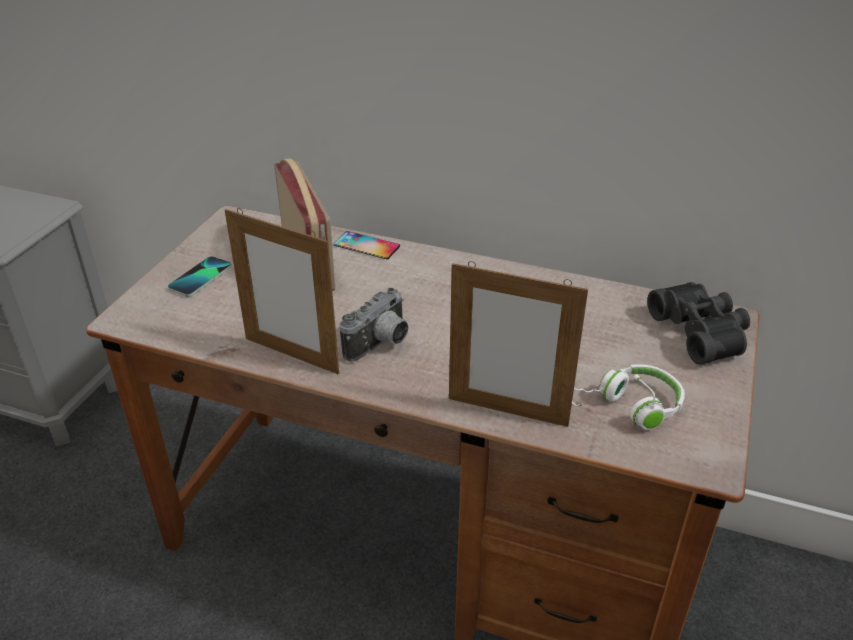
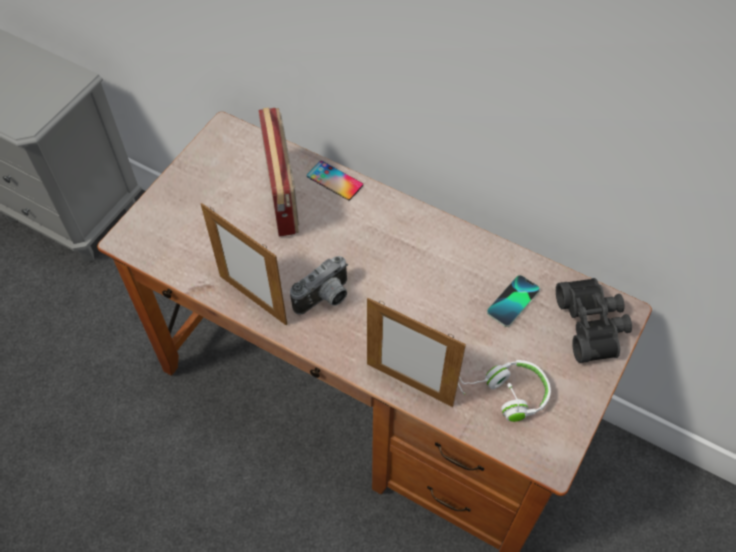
camera: 10 degrees right, 20 degrees up
(200, 278) = (191, 201): phone -> phone (513, 301)

